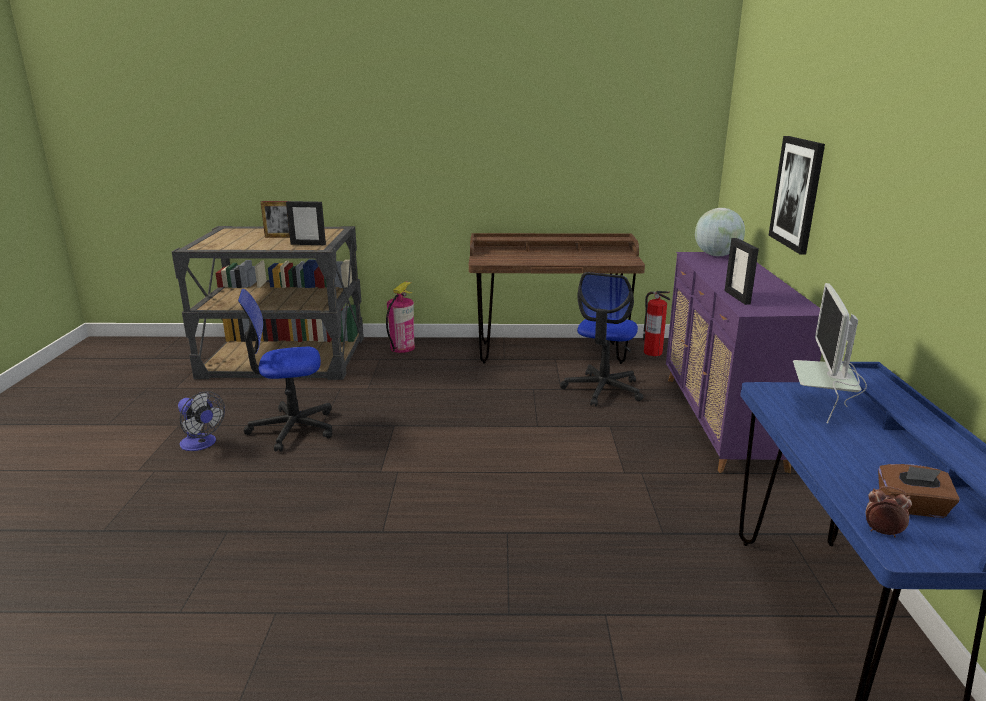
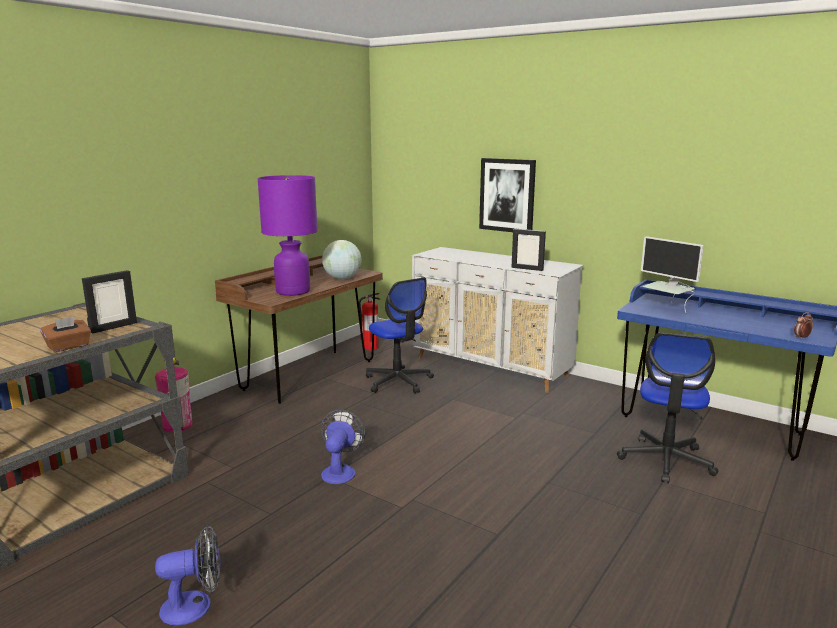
camera: 55 degrees left, 5 degrees down
(279, 237) = (40, 333): picture frame -> none
(292, 428) = (251, 533): office chair -> office chair (666, 460)
(408, 426) = (340, 471): none -> fan
(518, 259) = (292, 291): none -> purple table lamp
(716, 255) = (438, 251): globe -> globe (342, 278)
(722, 421) = (490, 367): purple cabinet -> white cabinet
(911, 507) = (781, 327): brown tissue box -> brown tissue box (68, 347)

